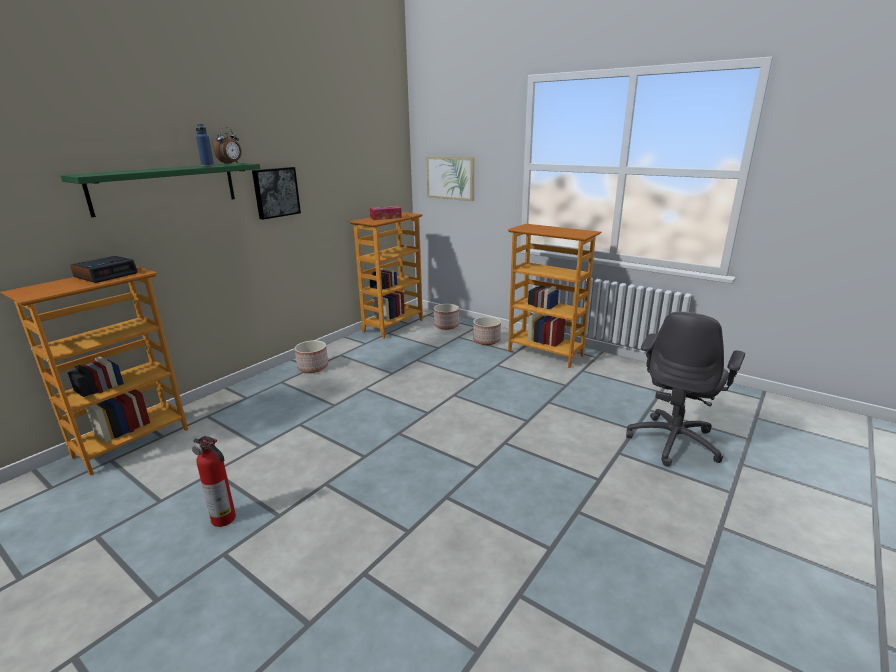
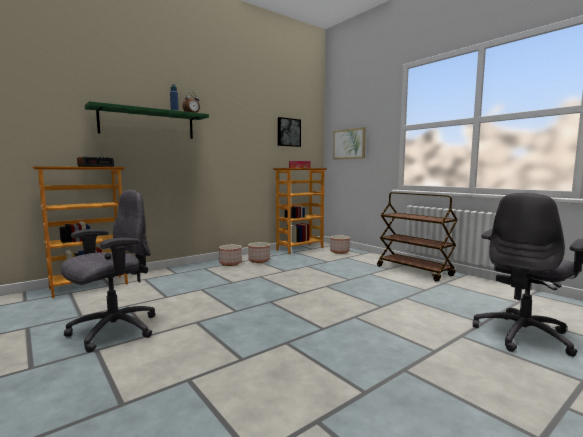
camera: 15 degrees right, 15 degrees down
(225, 519) = (113, 331): fire extinguisher -> grey office chair
(275, 192) = (221, 139): picture -> picture (288, 132)
(486, 340) = (367, 261): planter -> planter (259, 260)
(545, 353) = (414, 271): bookcase -> brown cart

